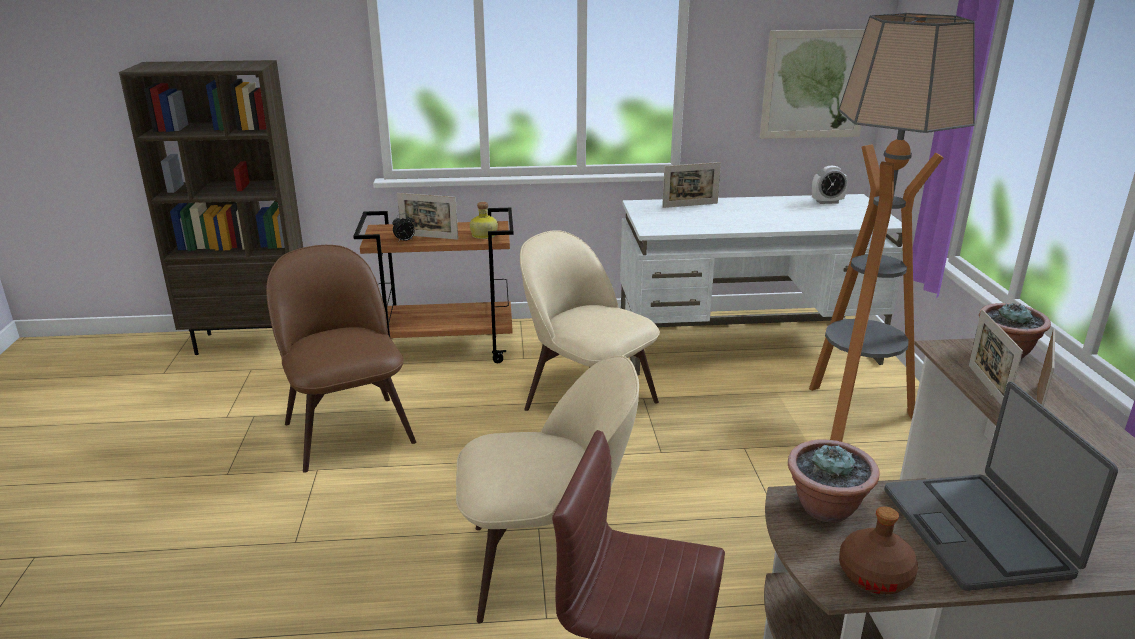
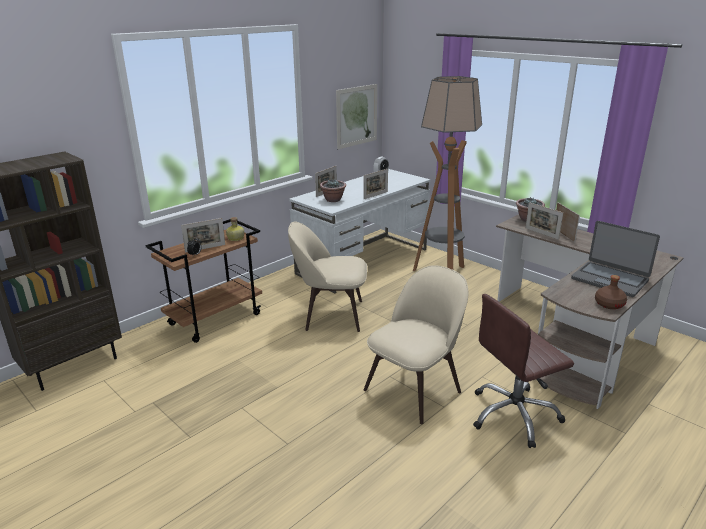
camera: 40 degrees left, 0 degrees up
(347, 429) = (226, 381): brown chair -> none
(758, 228) = (375, 195): none -> picture frame
(826, 509) = (567, 292): potted plant -> potted plant (333, 200)

